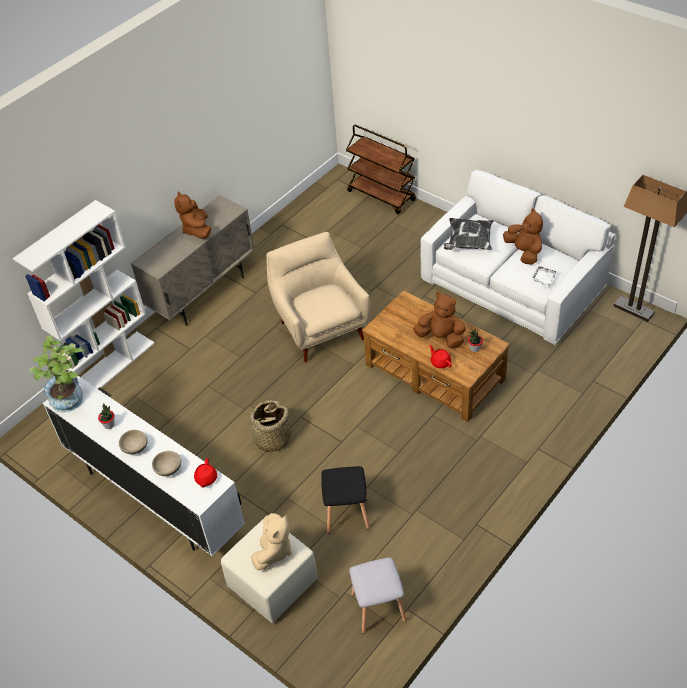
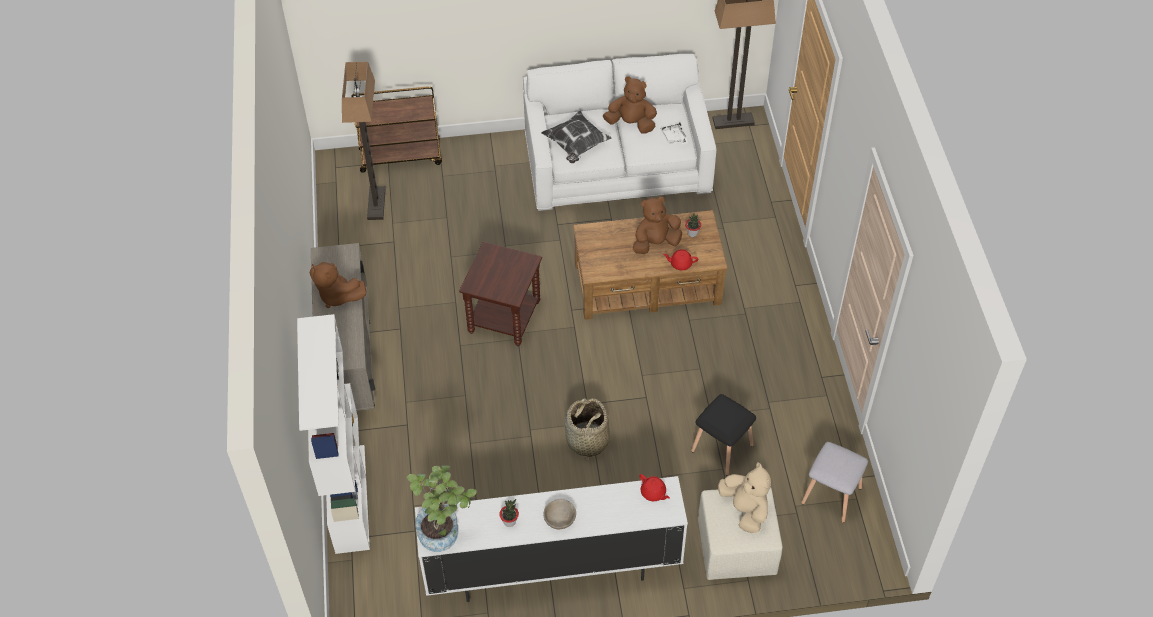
camera: 50 degrees left, 5 degrees up
(168, 469) = (612, 512): beige bowl -> none
(320, 328) = (503, 317): beige armchair -> brown side table
(333, 214) = (376, 204): none -> floor lamp

